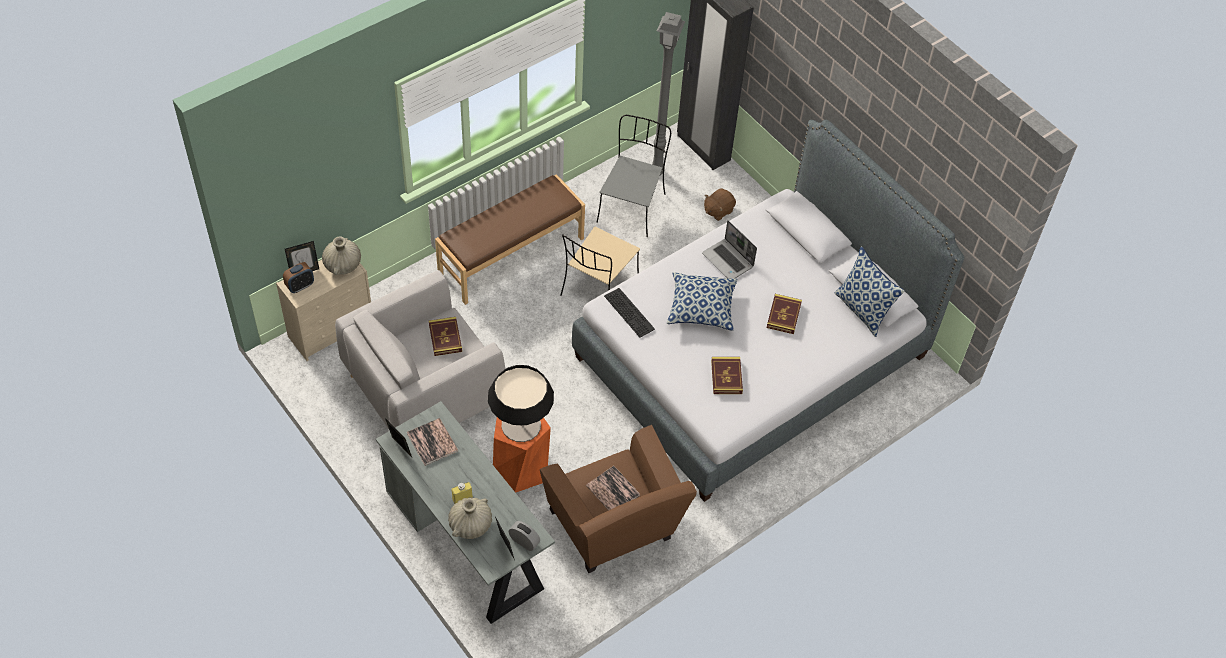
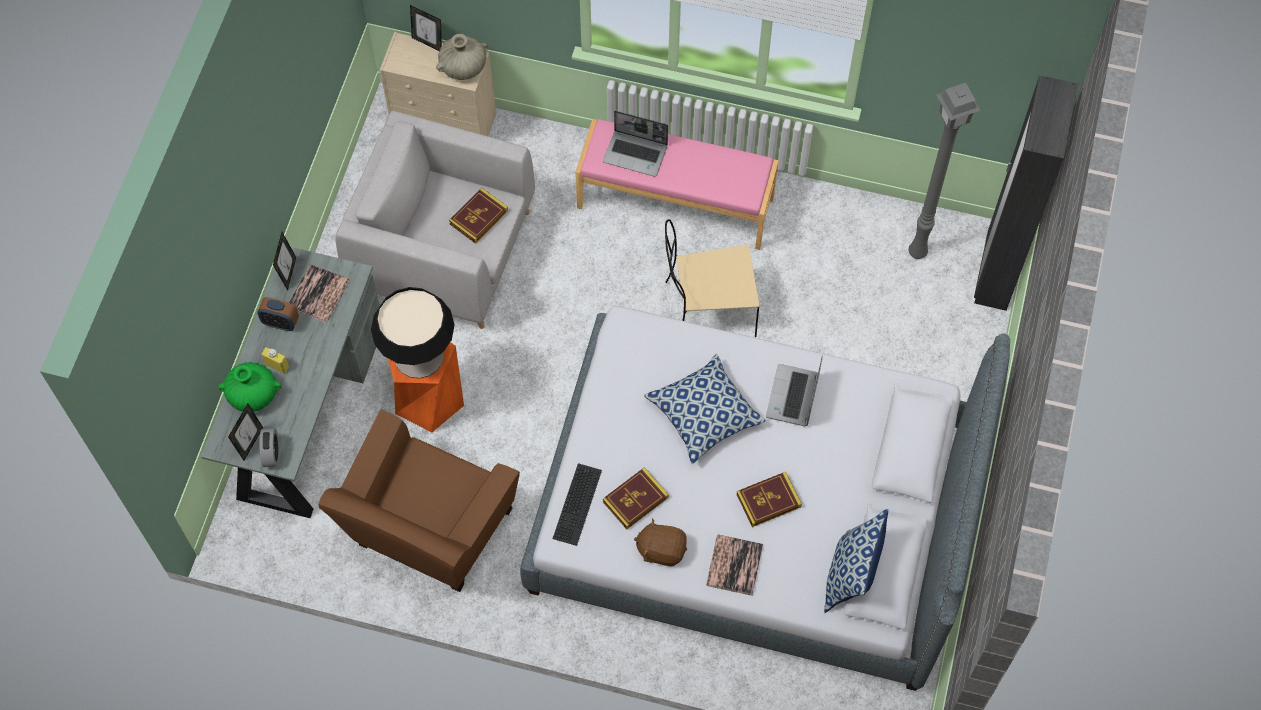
camera: 55 degrees right, 10 degrees up
(300, 286) = (407, 53): alarm clock -> alarm clock (281, 322)
(471, 525) = (253, 395): beige vase -> green vase
(484, 232) = (636, 154): none -> laptop
(511, 255) = (675, 201): brown bench -> pink bench
(612, 490) = (427, 493): book -> book (734, 565)
(630, 312) = (636, 353): keyboard -> keyboard (578, 505)
(632, 207) = (845, 263): grey chair -> none
(718, 210) = (922, 347): brown plush toy -> brown plush toy (661, 549)

